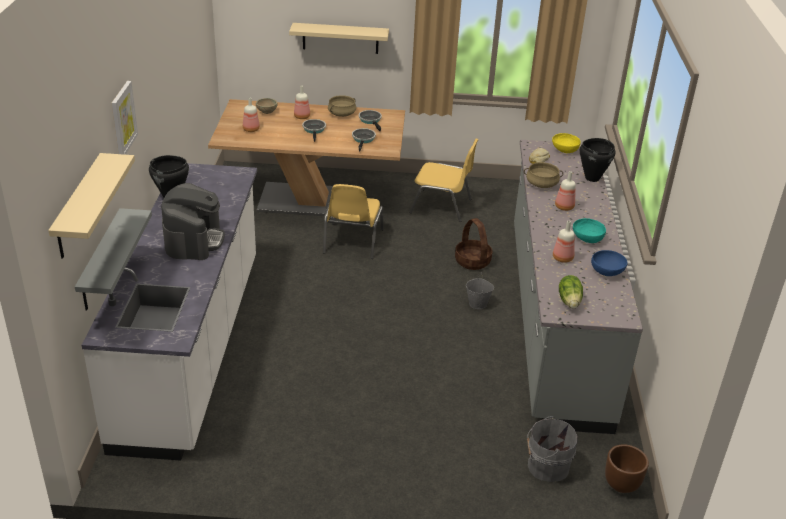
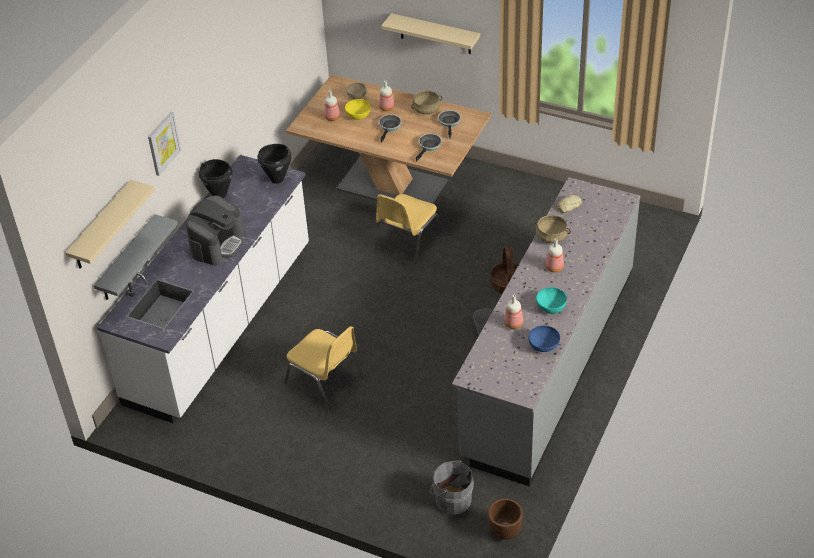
camera: 25 degrees right, 10 degrees up
(442, 206) = (515, 214): yellow chair -> yellow chair (325, 380)
(564, 150) = (603, 198): yellow bowl -> yellow bowl (358, 115)
(570, 301) = (489, 368): lettuce -> none
(591, 178) = (605, 238): black cooking pot -> black cooking pot (277, 179)

